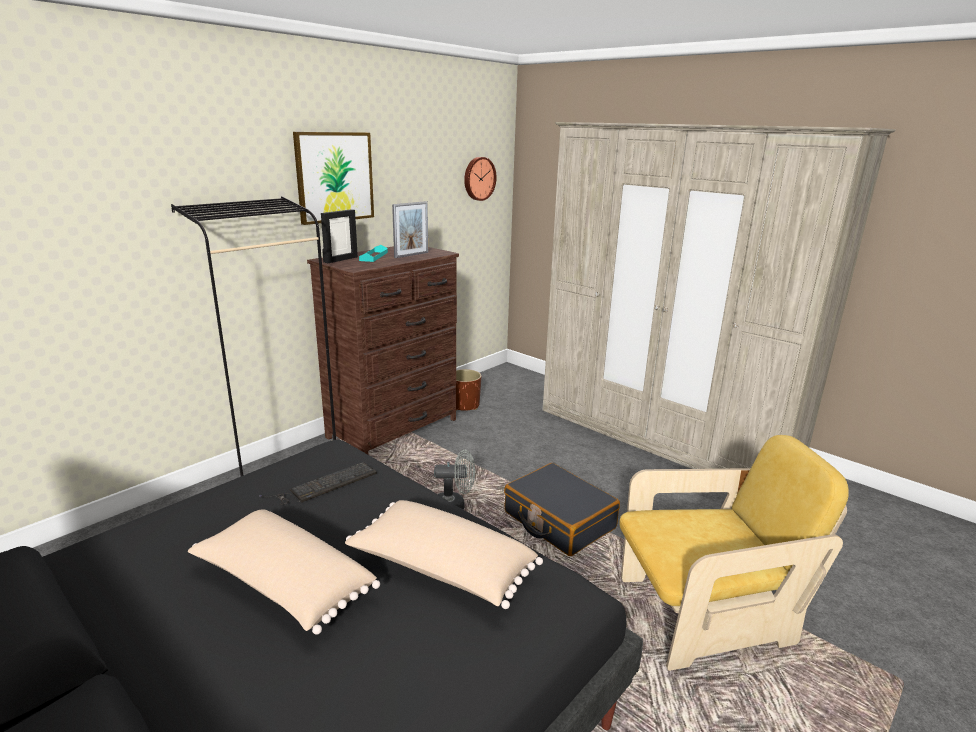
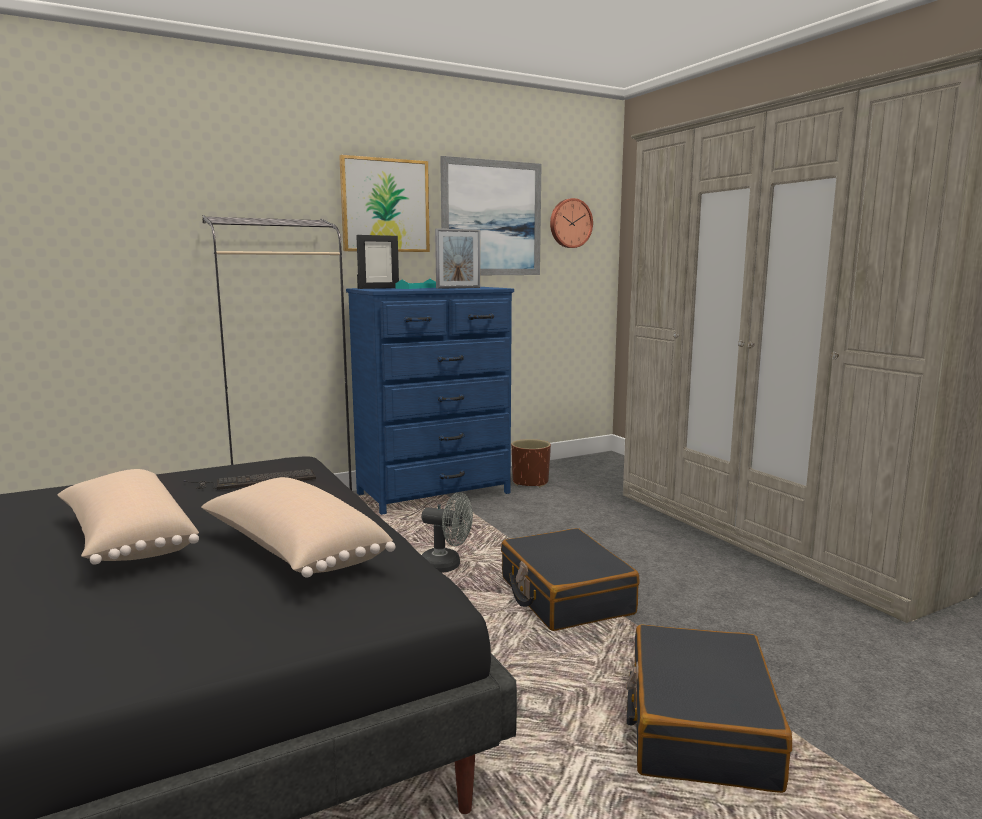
camera: 20 degrees right, 10 degrees down
(394, 429) = (435, 494): brown dresser -> blue dresser
(420, 180) = (491, 218): none -> picture
(704, 616) = (699, 726): yellow armchair -> black suitcase

